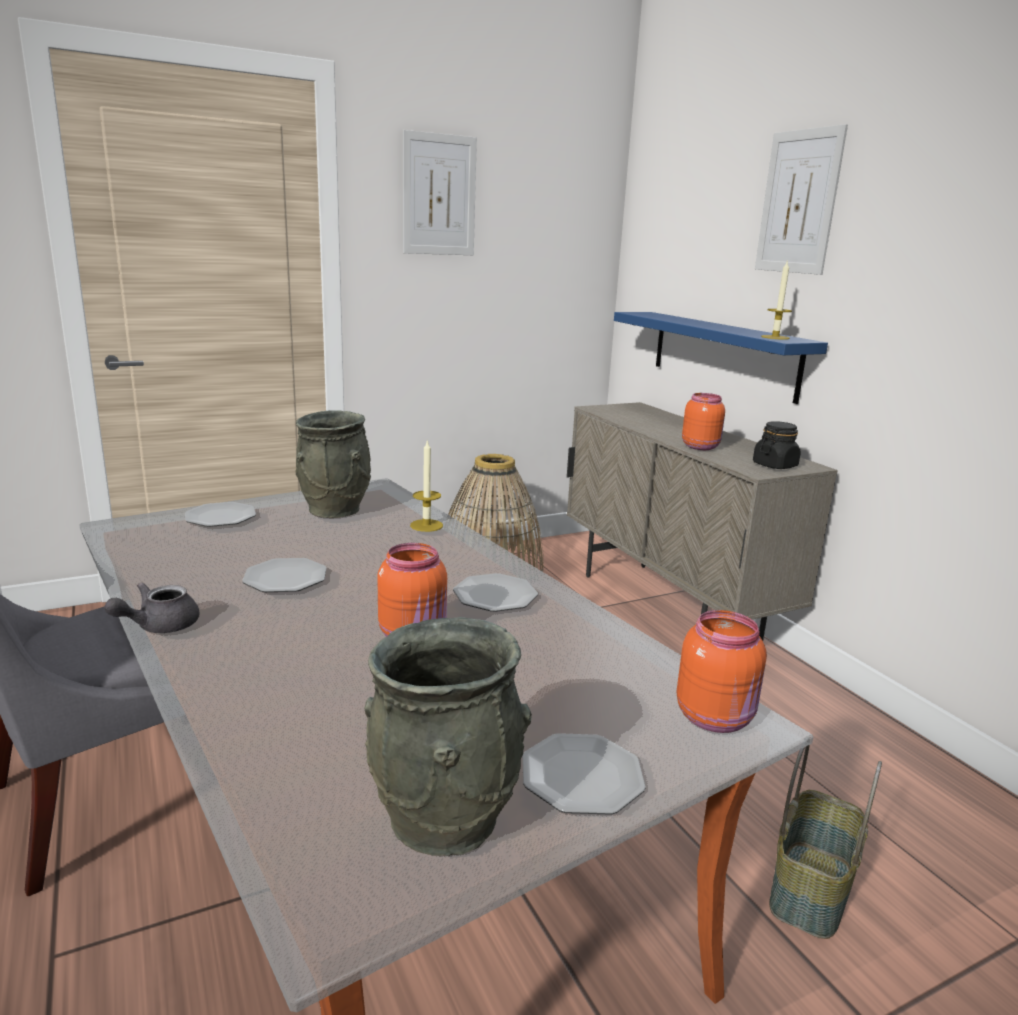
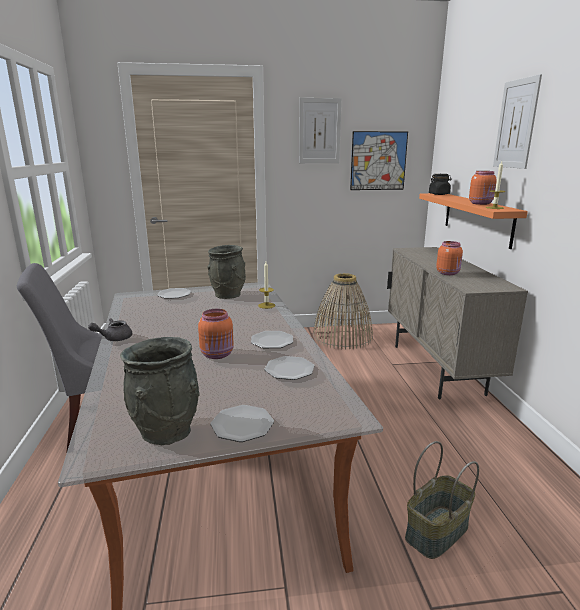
camera: 20 degrees right, 0 degrees up
(285, 578) = (181, 324): plate -> plate (289, 369)
(537, 254) = (378, 161): none -> picture
(716, 717) = (335, 411): orange jar -> orange jar (481, 203)
(723, 354) = (477, 218): blue shelf -> orange shelf
(775, 465) = (486, 286): black jar -> black jar (439, 194)

